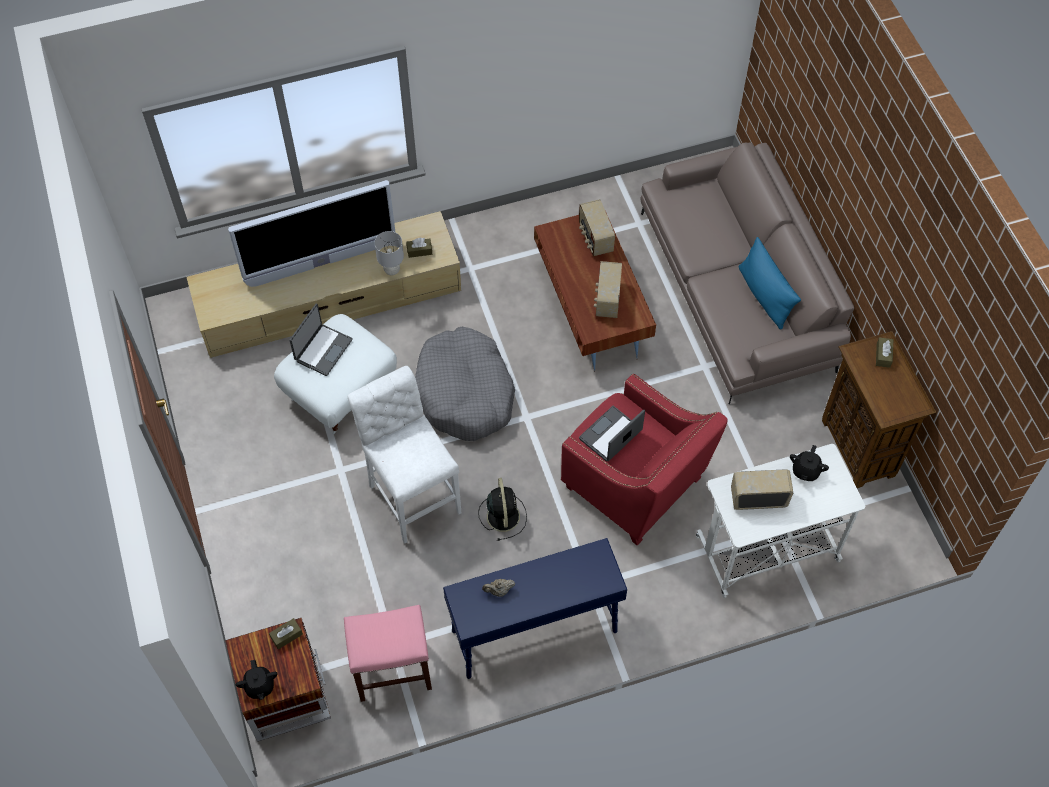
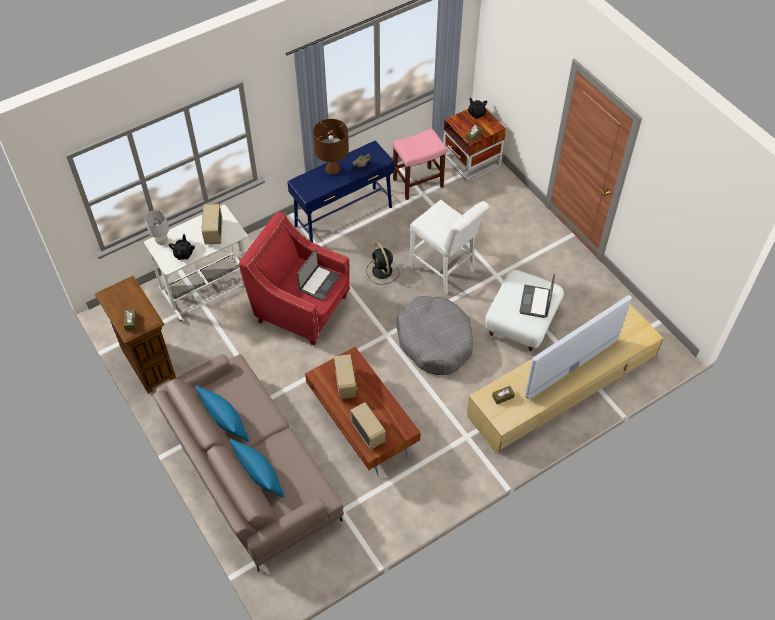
camera: 165 degrees right, 5 degrees down
(391, 271) = (517, 376): grey table lamp -> grey table lamp (162, 241)
(548, 592) = (333, 170): none -> brown table lamp
(731, 228) = (259, 475): none -> blue pillow
(758, 498) = (213, 232): radio -> radio turned 105 degrees clockwise

